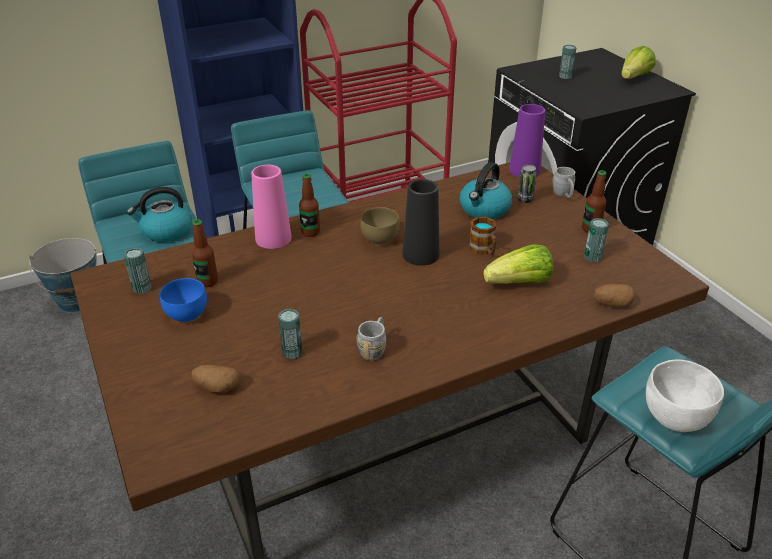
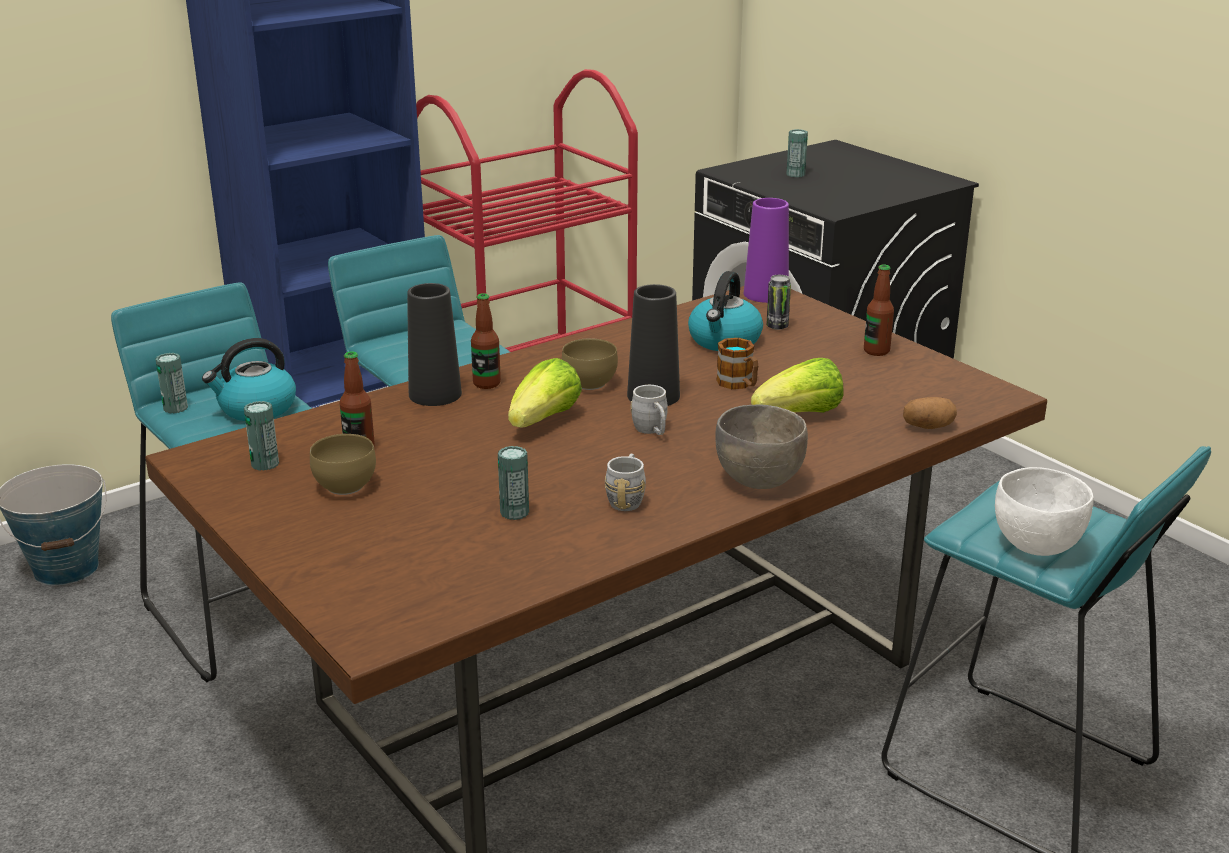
camera: 10 degrees left, 10 degrees down
(185, 314) = (343, 487): blue bowl -> brown bowl
(217, 387) = (424, 558): potato -> none
(273, 238) = (435, 394): pink vase -> black vase
(474, 342) = (759, 480): none -> grey bowl
(563, 194) = (828, 317): grey mug -> grey mug (652, 431)
(592, 257) = (888, 380): can -> can (175, 408)
(634, 78) = (891, 171): lettuce -> lettuce (544, 420)

